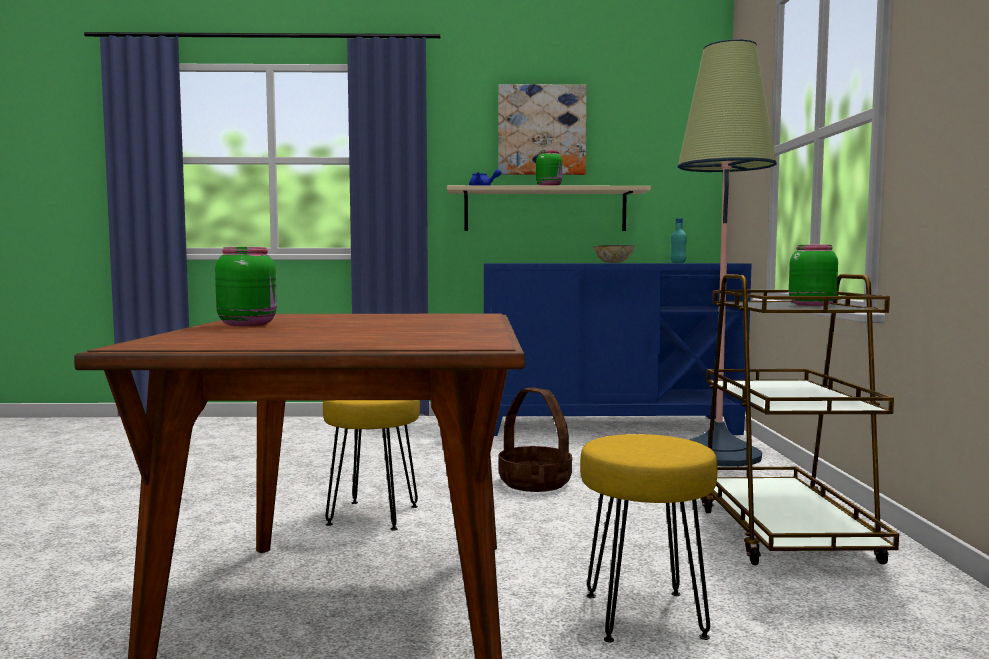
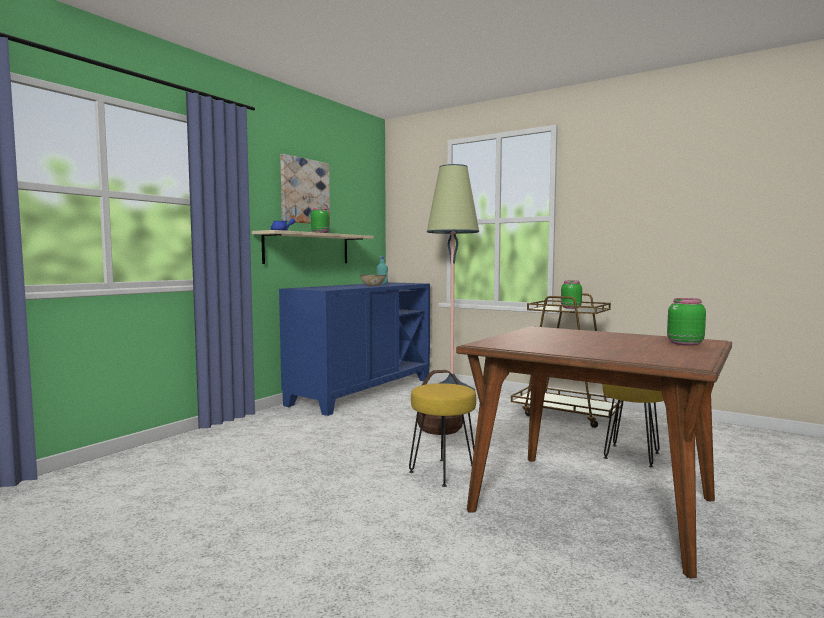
camera: 55 degrees left, 0 degrees up
(248, 324) = (567, 349): green jar -> green jar (684, 343)

